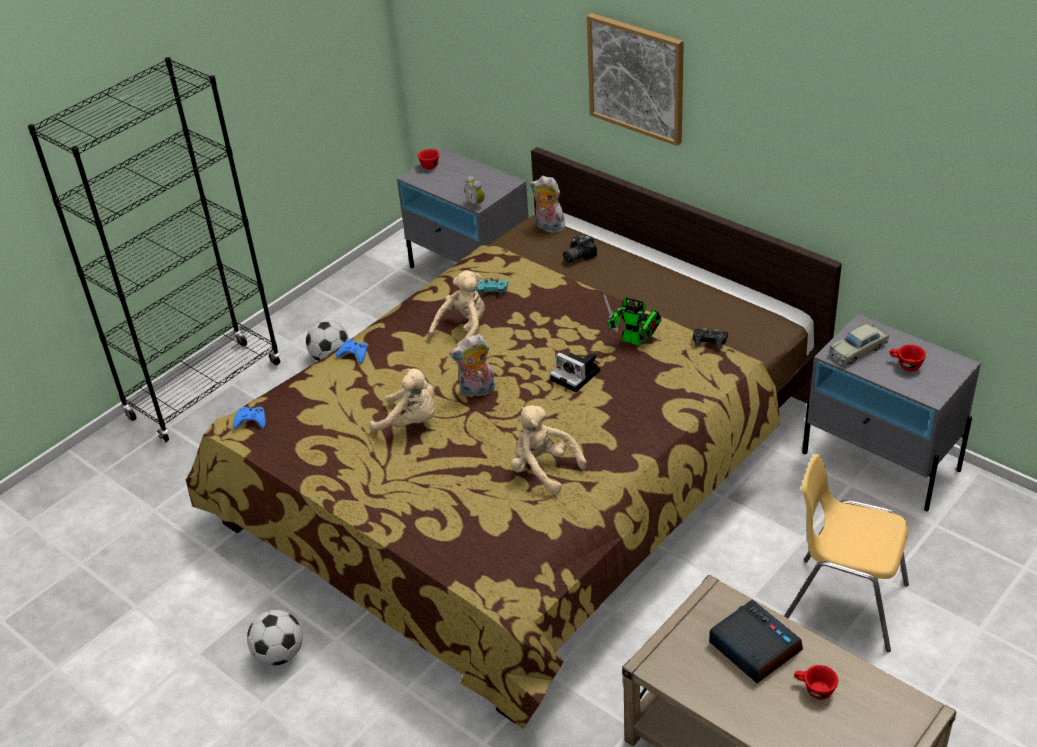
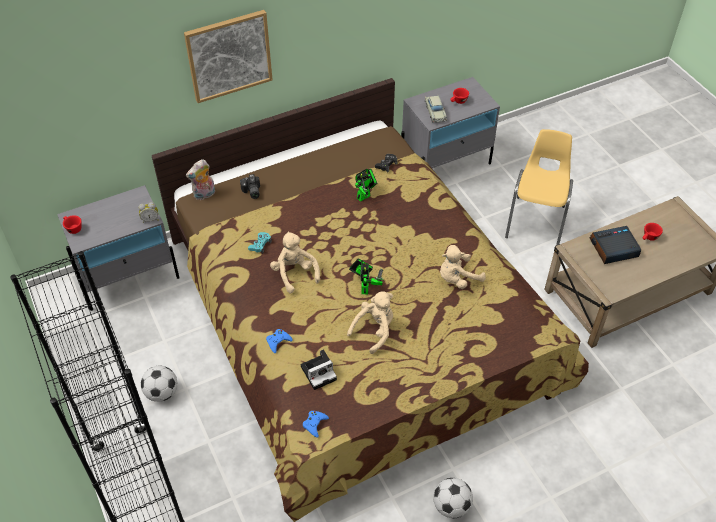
camera: 70 degrees left, 10 degrees up
(477, 391) = (365, 286): plush toy -> toy robot
(577, 376) = (381, 233): camera -> camera (319, 372)
(844, 602) = (536, 221): yellow chair -> yellow chair turned 150 degrees clockwise

